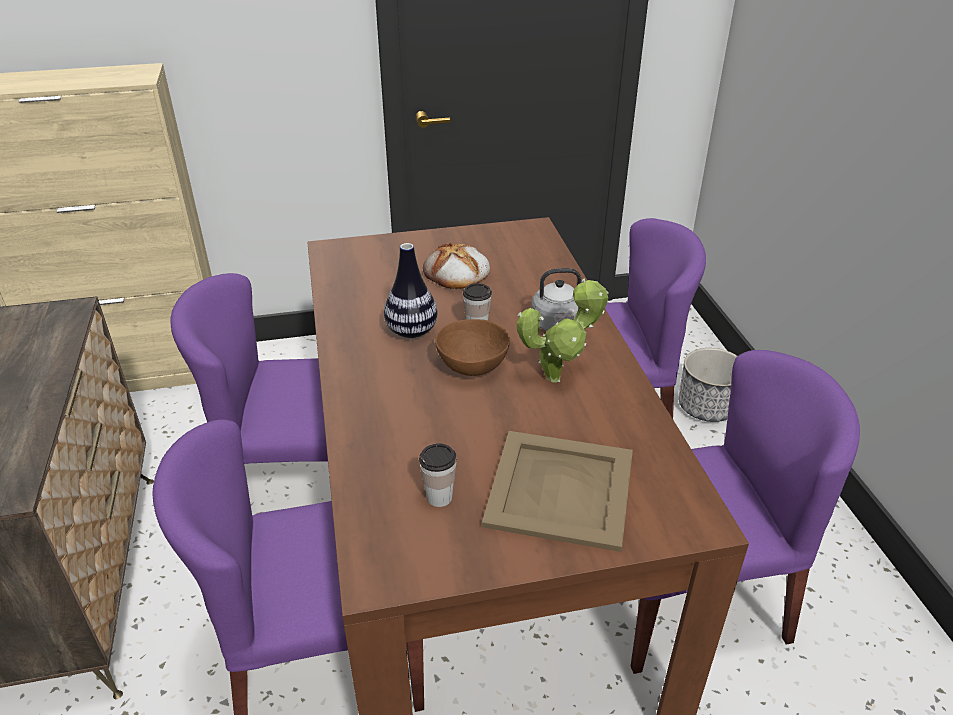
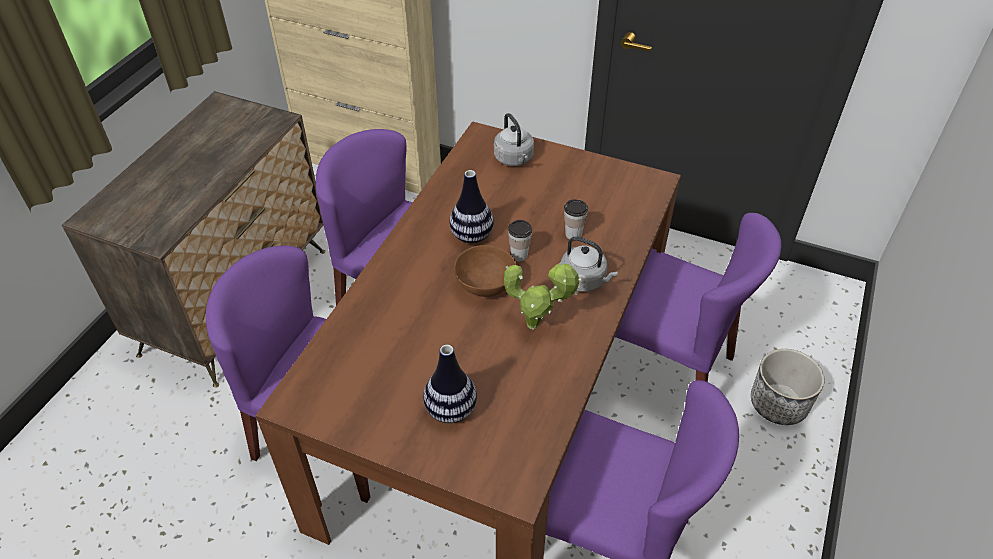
camera: 35 degrees right, 10 degrees up
(385, 256) = (514, 159): none -> grey kettle
(439, 497) = (372, 372): cup -> cup (573, 234)
(456, 273) = (552, 198): bread -> none
(559, 488) = (451, 409): beige tray -> vase

